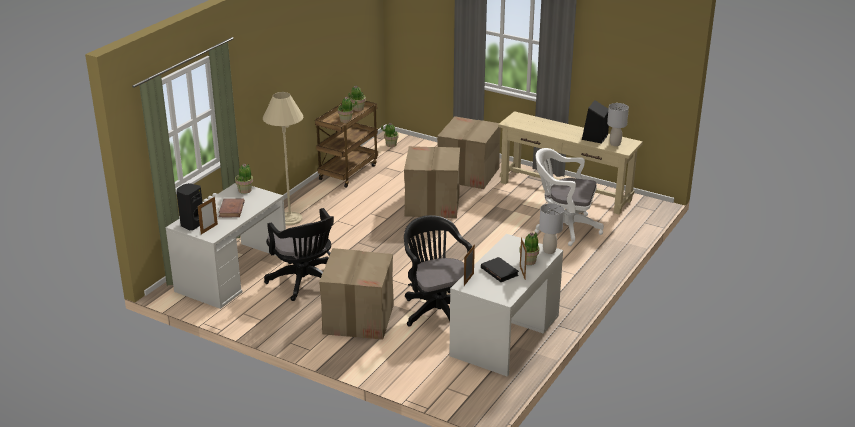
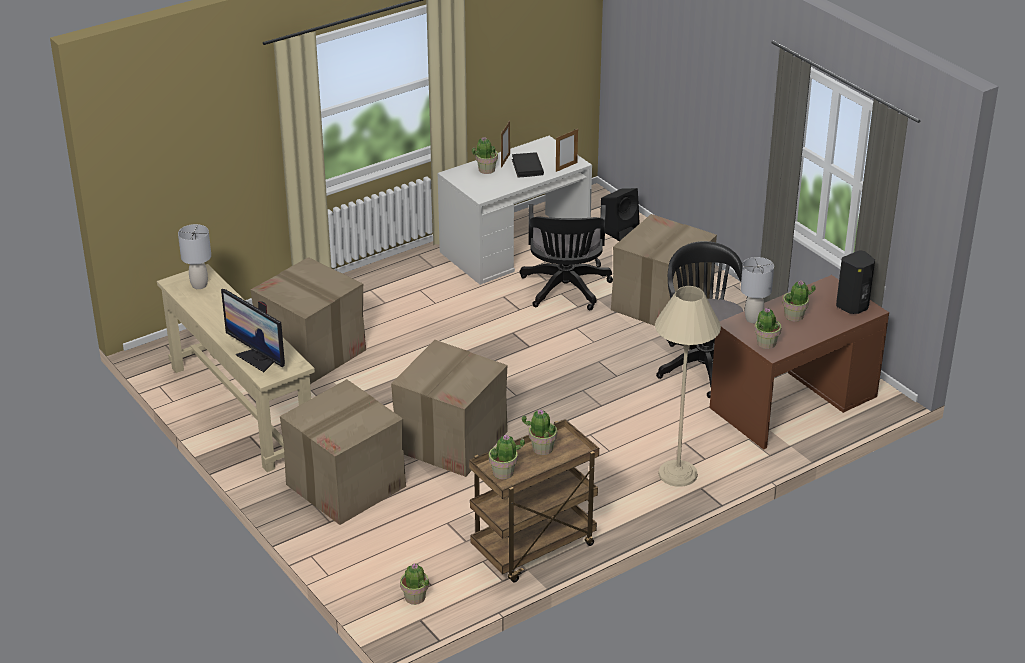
camera: 155 degrees left, 5 degrees up
(209, 229) = (832, 294): picture frame -> none
(231, 210) = (794, 316): brown book -> potted plant
(232, 274) = (793, 402): white desk -> brown desk
(532, 121) = (258, 359): none -> monitor
(549, 251) = (453, 174): grey table lamp -> grey table lamp (753, 319)
(564, 228) = (312, 352): white office chair -> cardboard box
(594, 137) = (211, 303): black speaker -> black speaker (620, 230)

